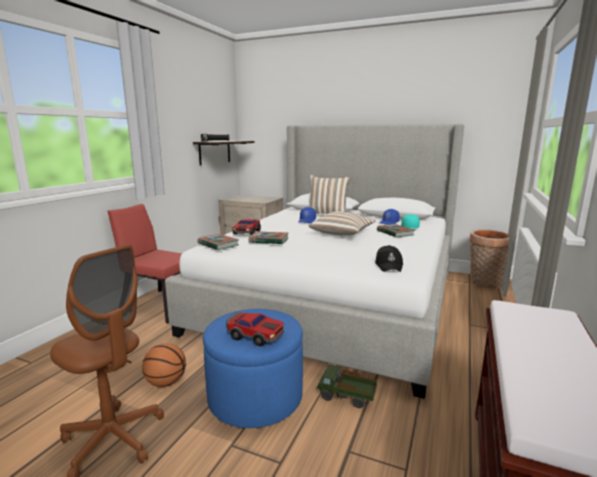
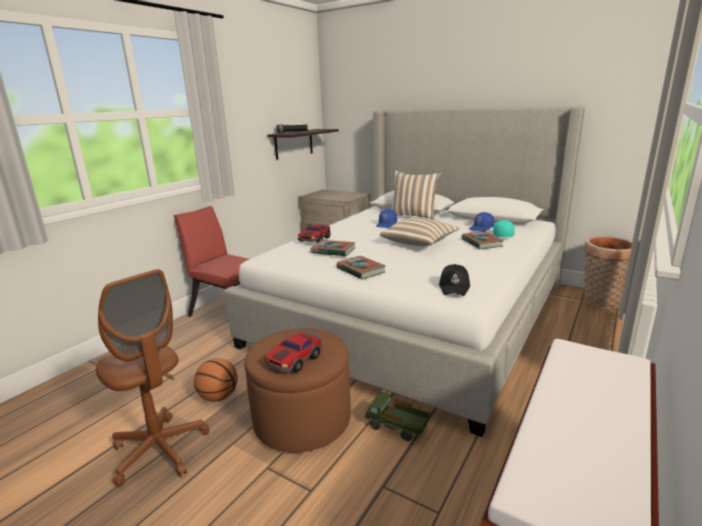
camera: 10 degrees right, 5 degrees up
(218, 244) = (278, 255): book -> book (360, 270)
(255, 335) = (295, 359): toy car -> toy car turned 90 degrees clockwise
(255, 397) = (302, 419): blue ottoman -> brown ottoman

